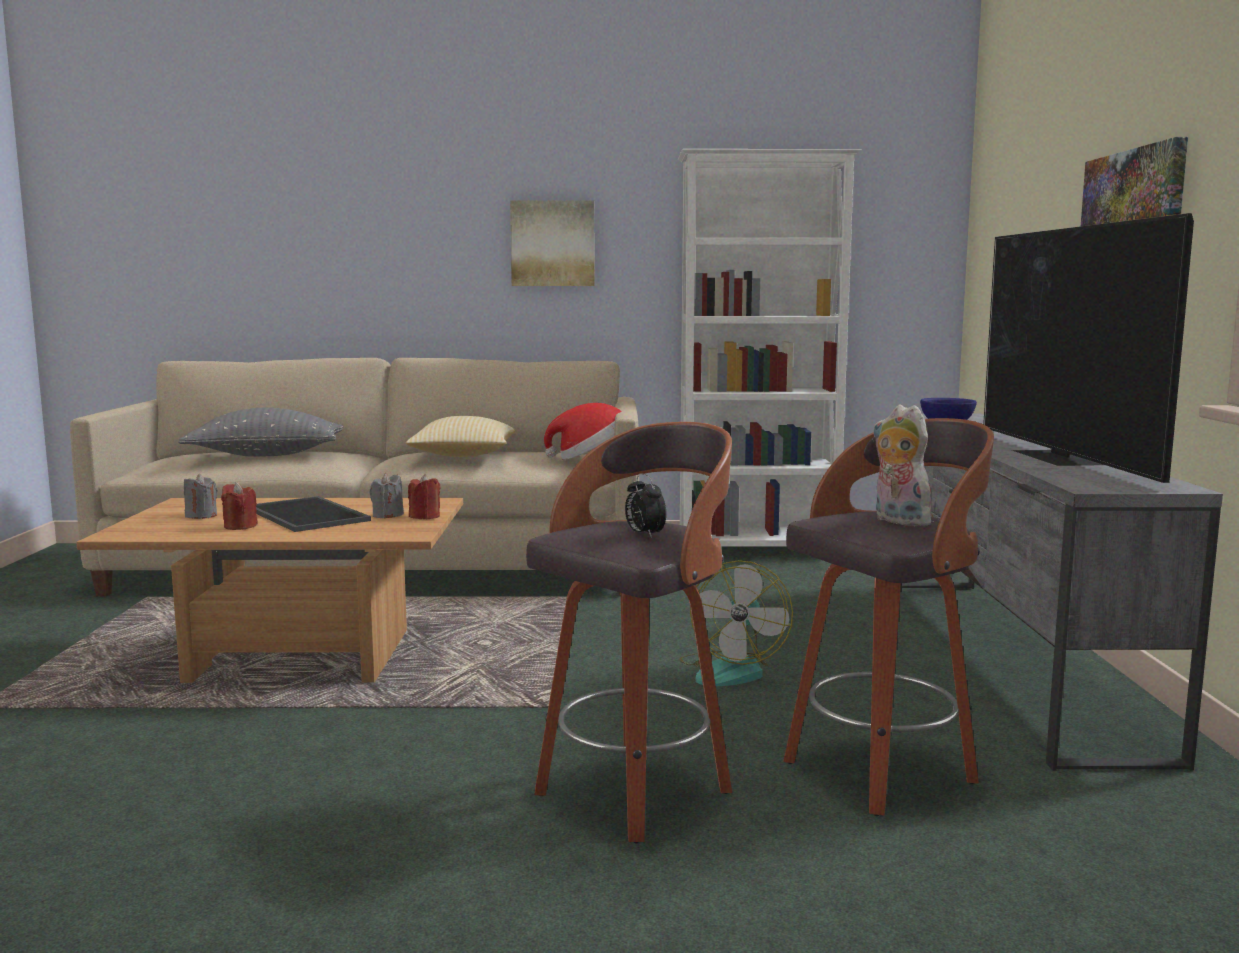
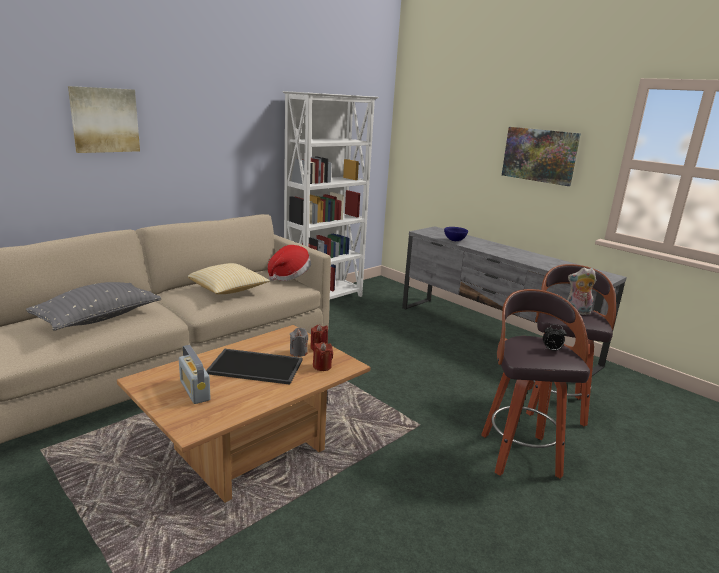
camera: 45 degrees left, 10 degrees up
(201, 516) = (195, 390): grey candle -> radio
(240, 526) = (247, 391): red candle -> red candle (322, 366)
(553, 243) = (215, 141): picture -> picture (104, 120)
(732, 670) = (436, 375): fan -> none
(1061, 457) = (543, 260): television -> none

